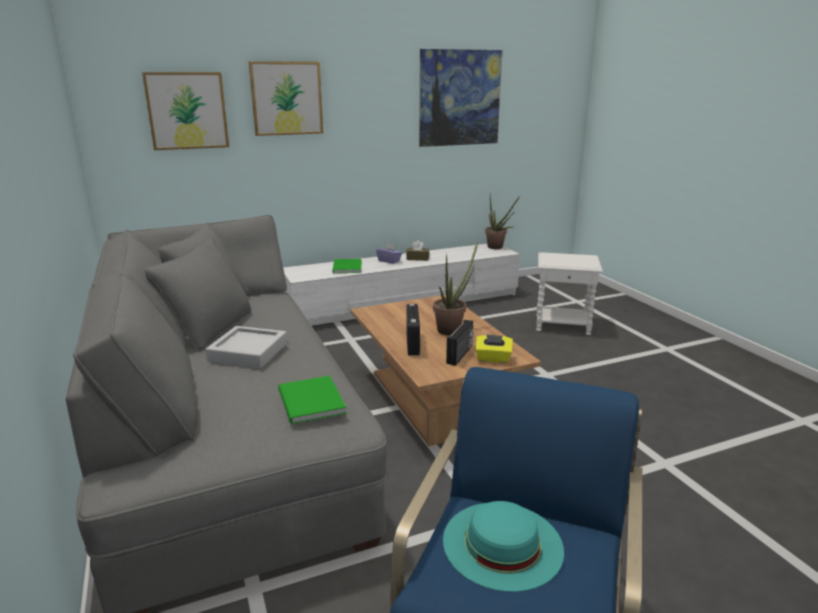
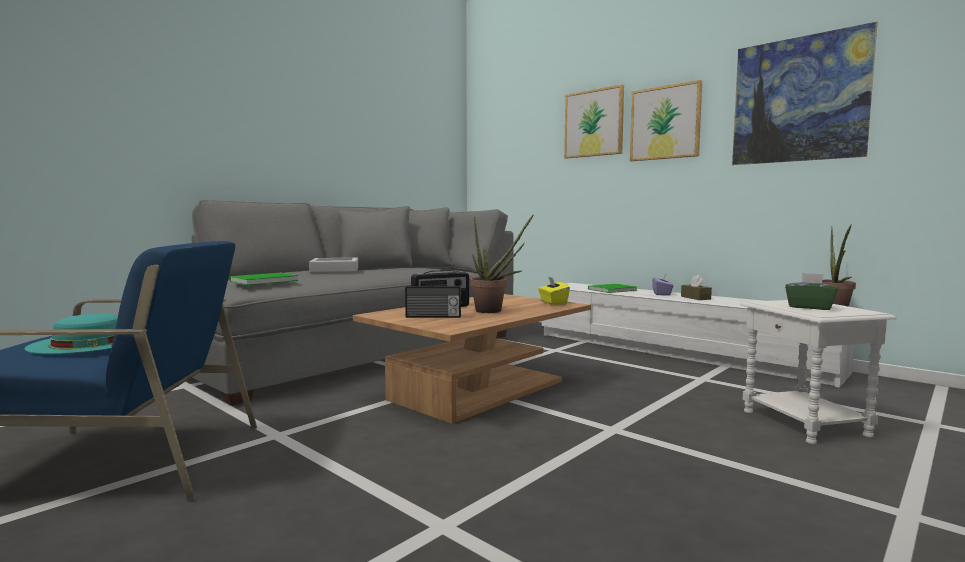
camera: 65 degrees right, 15 degrees down
(187, 111) = (523, 141): picture -> picture (665, 123)
(493, 359) = (434, 323): yellow tissue box -> yellow tissue box (553, 302)
(571, 261) = (810, 307): none -> green tissue box

